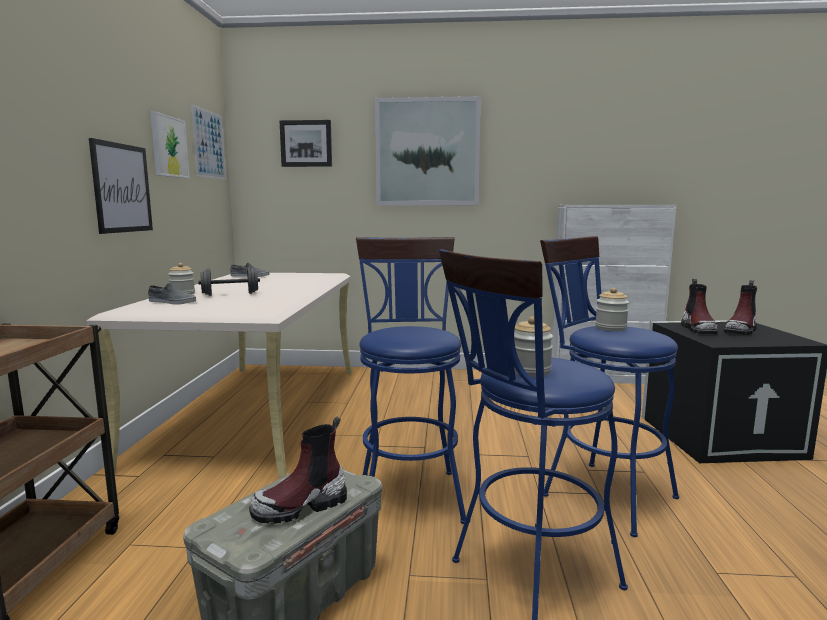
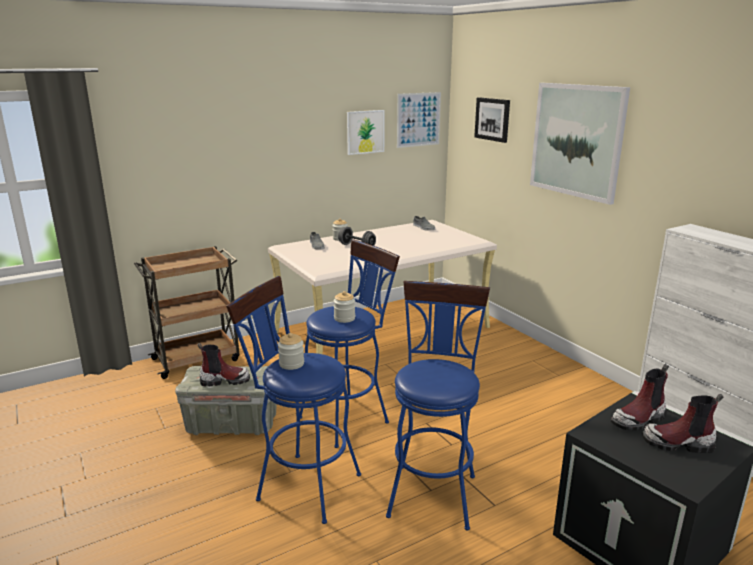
camera: 55 degrees right, 10 degrees up
(122, 188) = (312, 168): picture -> none
(301, 506) = (225, 380): boot -> boot turned 150 degrees clockwise
(610, 328) = (443, 368): jar -> jar (344, 318)

